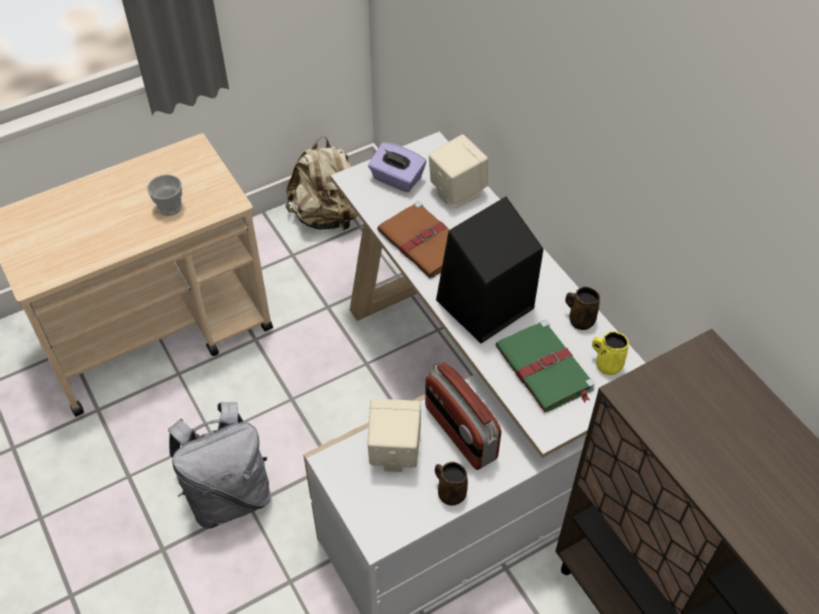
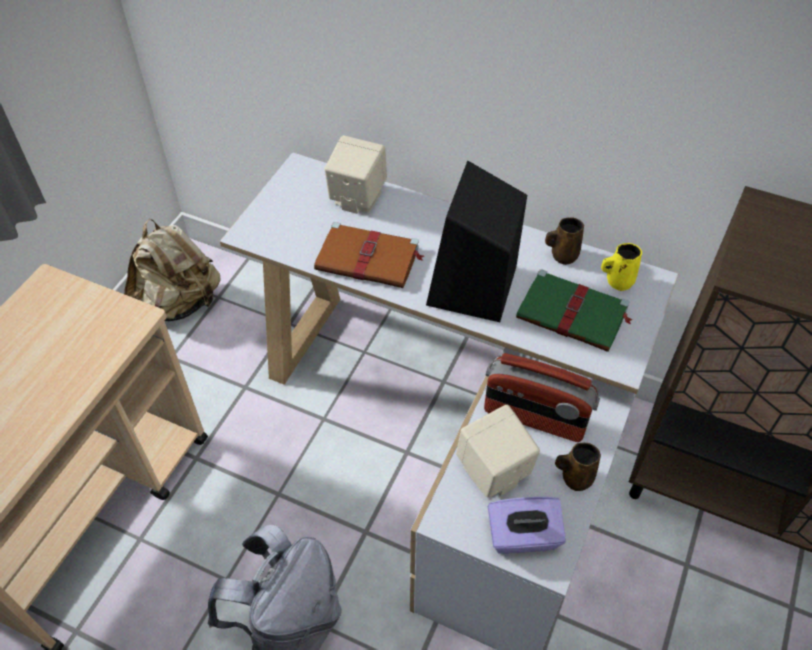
camera: 35 degrees left, 0 degrees up
(170, 207) = (70, 357): cup -> none
(396, 179) = (290, 213): purple tissue box -> purple tissue box (523, 537)

